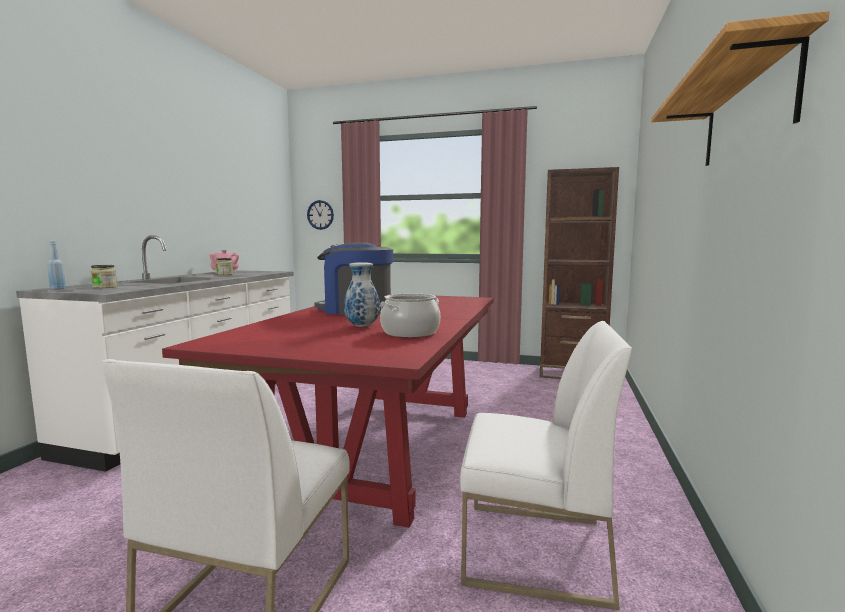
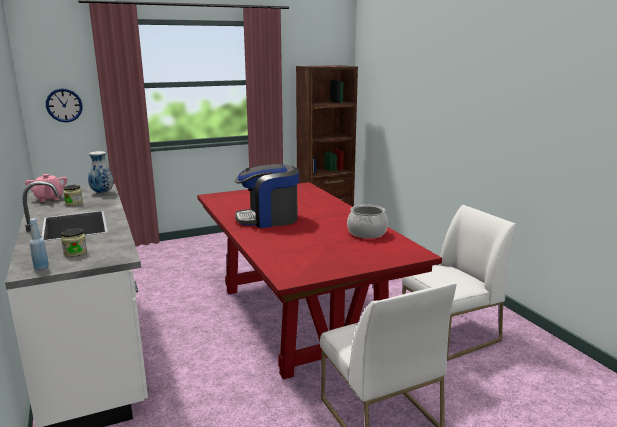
camera: 40 degrees left, 10 degrees up
(361, 326) = (325, 235): vase -> vase (102, 193)
(746, 113) = (518, 93): shelf -> none

